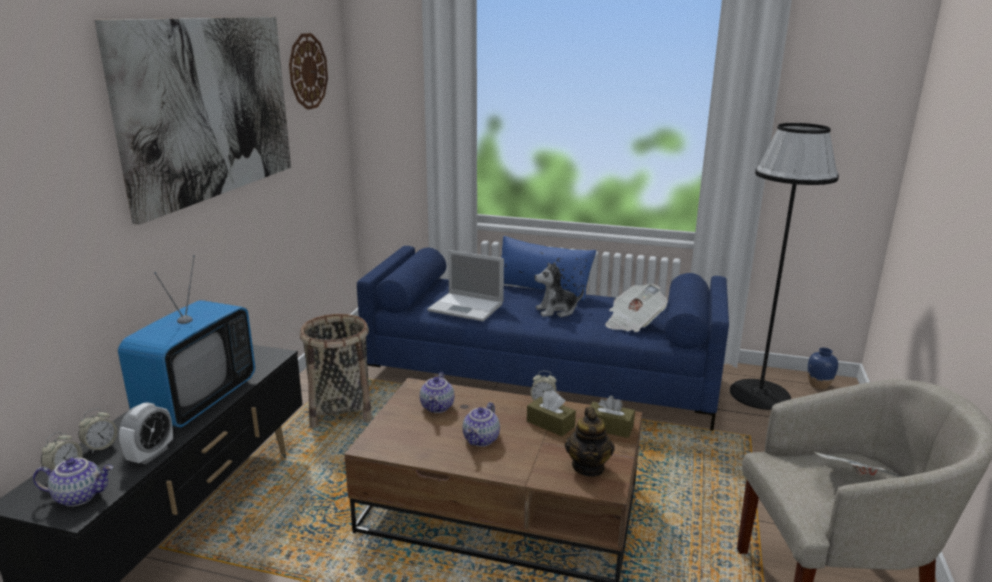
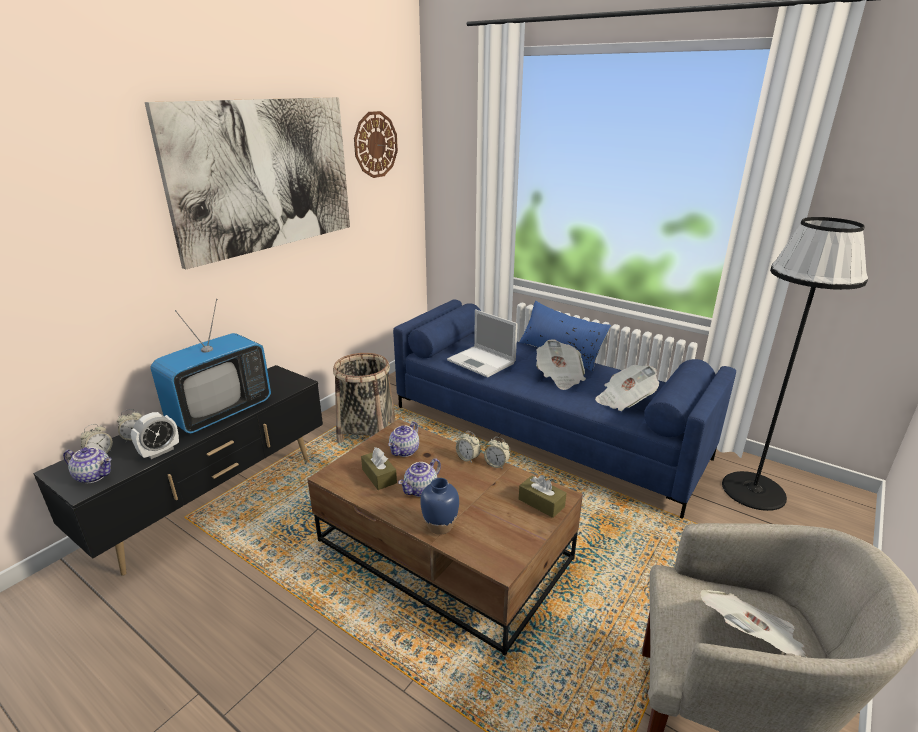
camera: 20 degrees right, 5 degrees up
(510, 401) = (468, 458): none -> alarm clock
(550, 424) = (489, 488): brown tissue box -> brown tissue box (379, 476)
(556, 311) = (559, 377): plush toy -> newspaper
(588, 467) = (497, 539): teapot -> none
(818, 385) = (826, 493): blue vase -> blue vase (440, 526)

